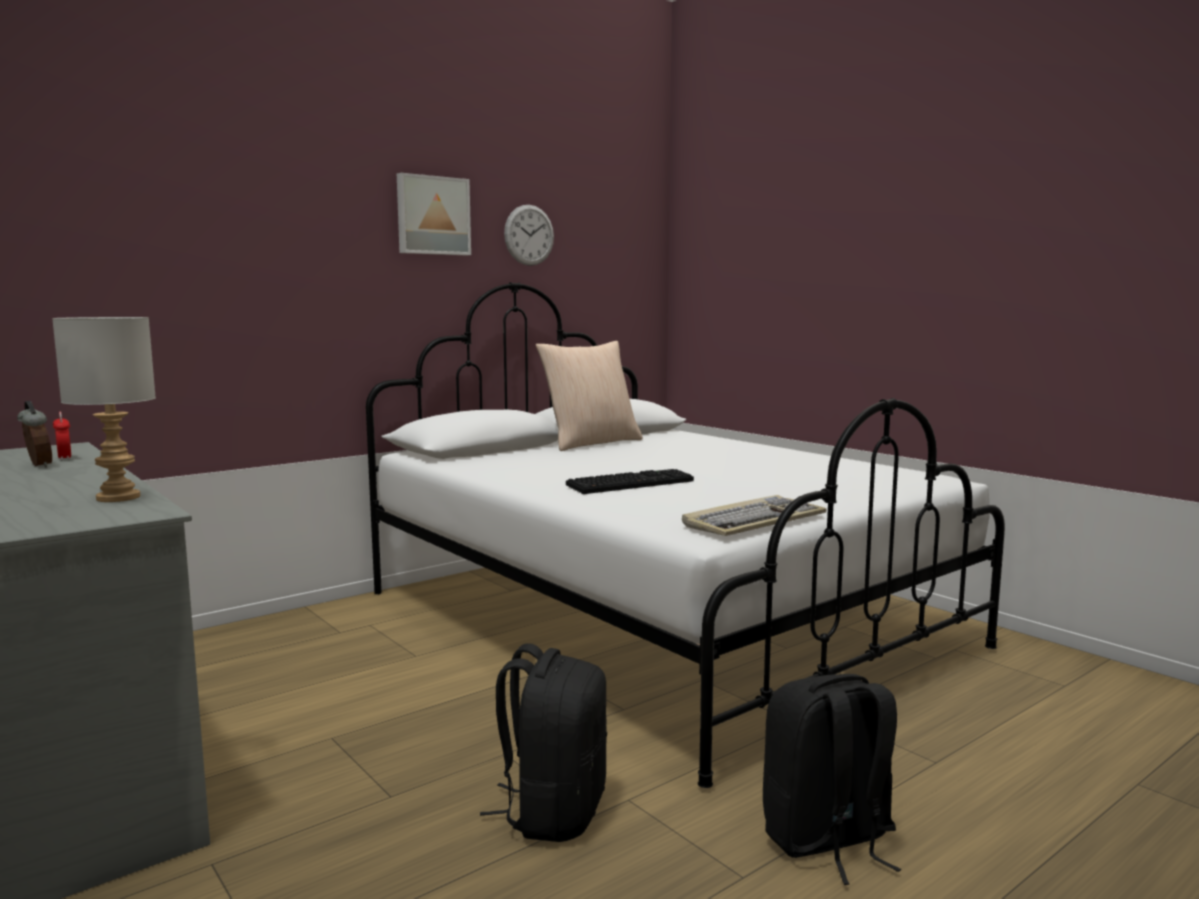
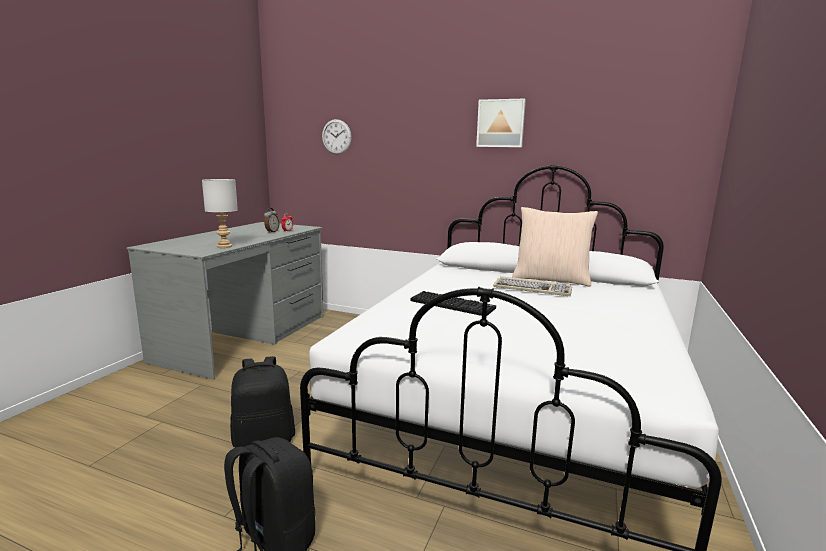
camera: 60 degrees right, 5 degrees up
(529, 235) = (573, 132): wall clock -> wall clock (336, 136)
(754, 521) = (394, 346): keyboard -> keyboard (533, 289)

